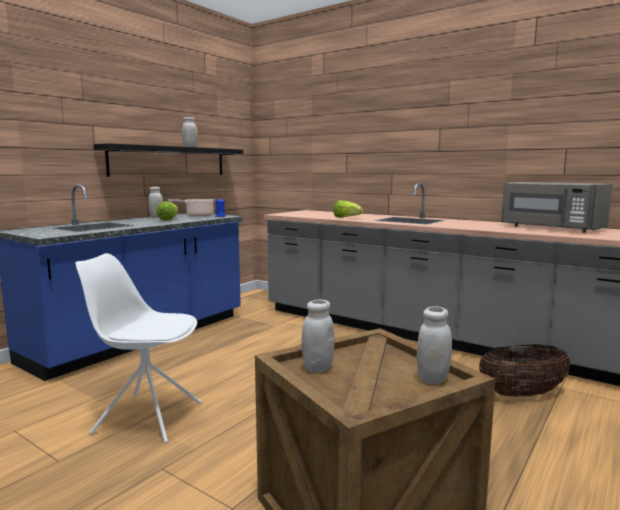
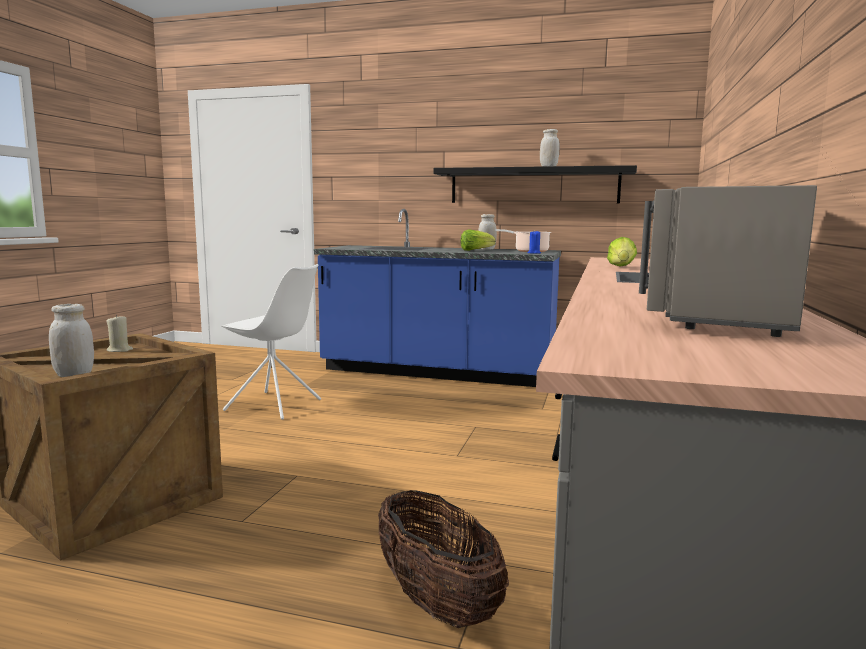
camera: 70 degrees right, 0 degrees up
(147, 417) = (275, 405): white chair -> white chair turned 120 degrees clockwise
(317, 368) = (119, 350): white jar -> beige candle

